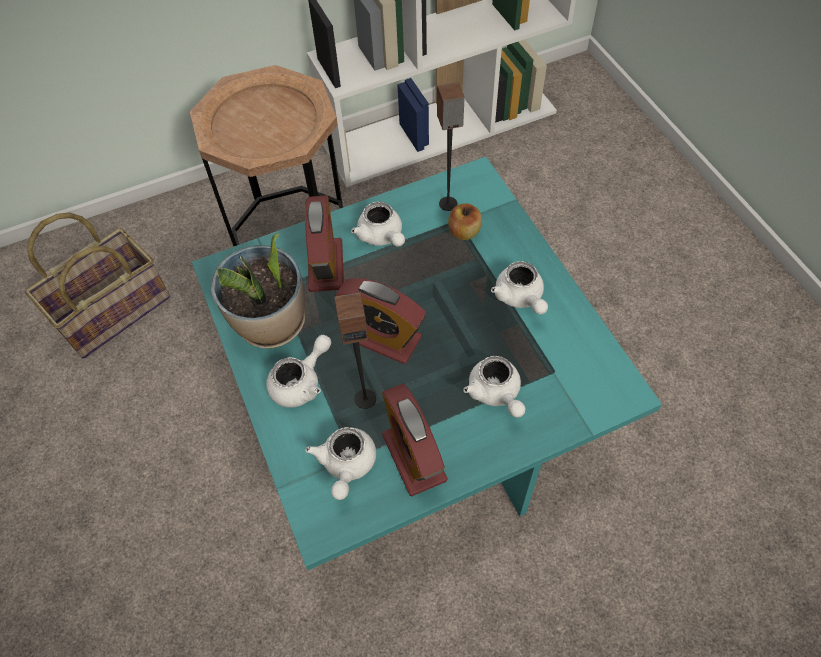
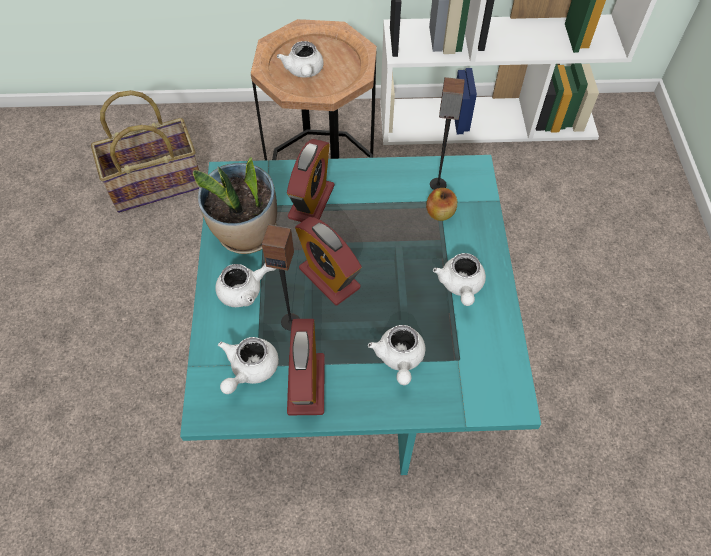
camera: 20 degrees right, 0 degrees up
(382, 237) = (369, 193): white teapot -> white teapot (304, 72)

